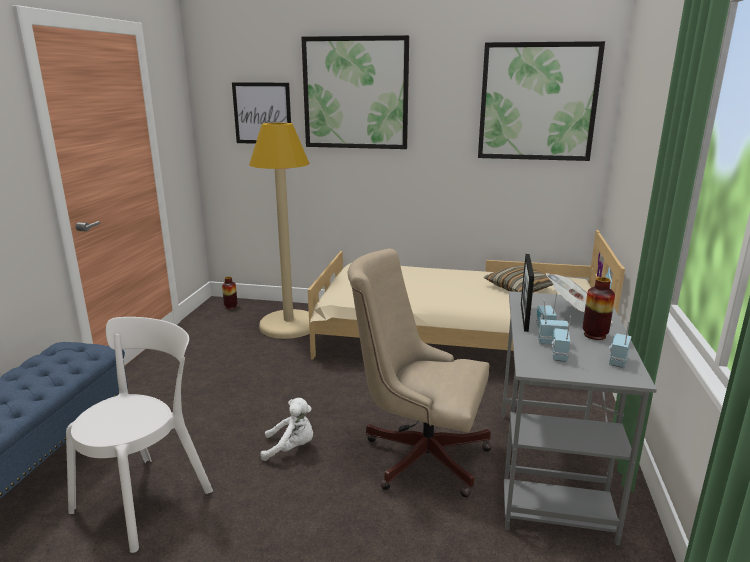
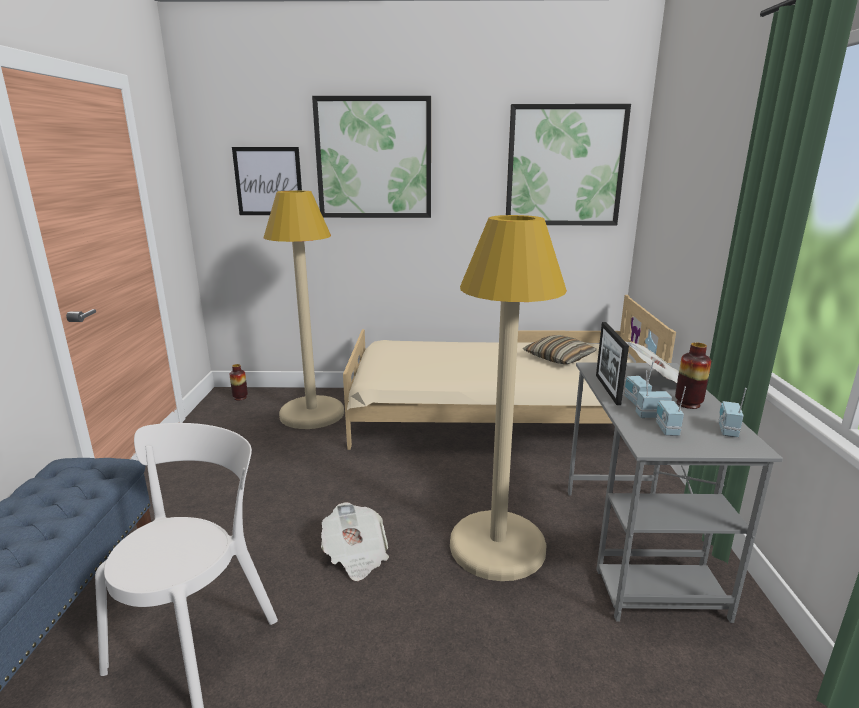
camera: 10 degrees left, 0 degrees up
(291, 448) = (355, 555): white plush toy -> newspaper
(418, 454) = (497, 546): beige office chair -> beige floor lamp

